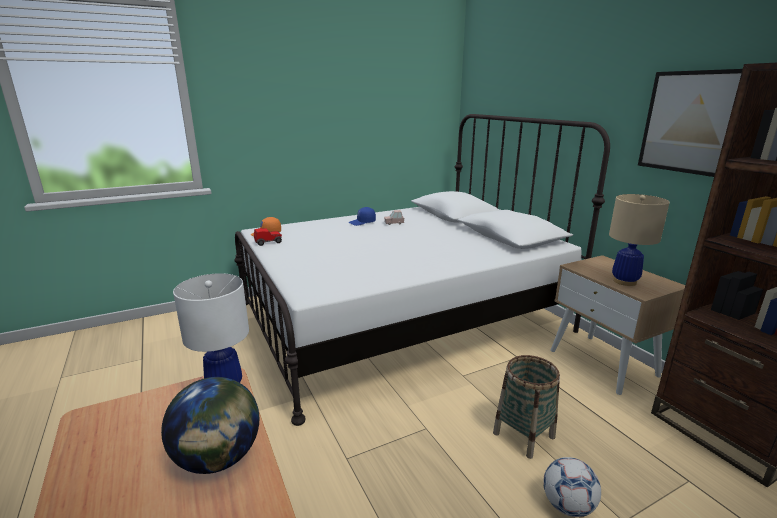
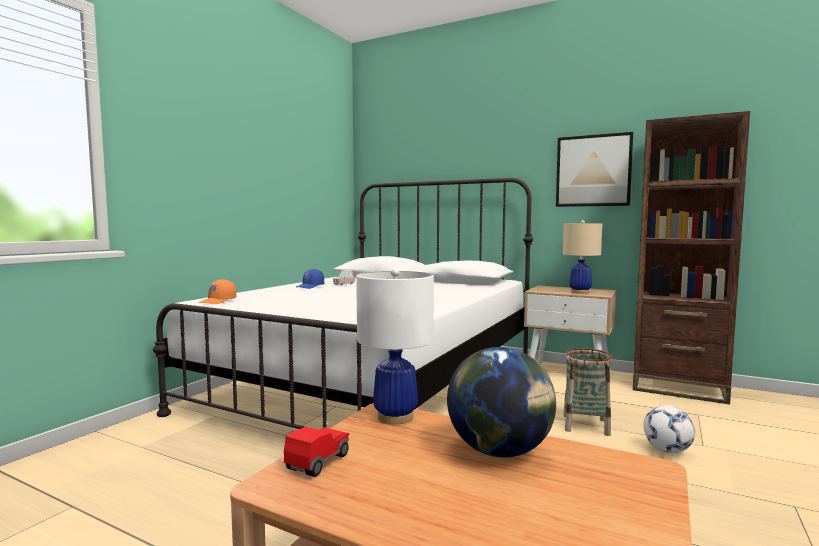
camera: 35 degrees left, 15 degrees down
(268, 242) = (239, 305): toy car -> toy car (318, 462)

